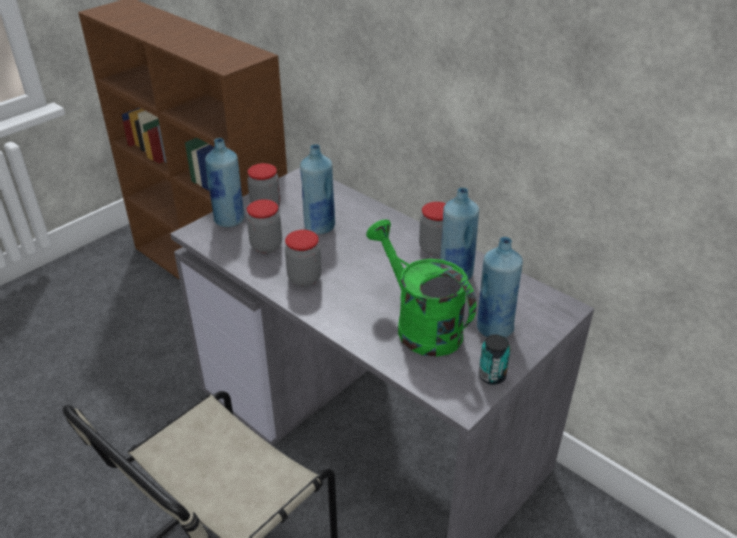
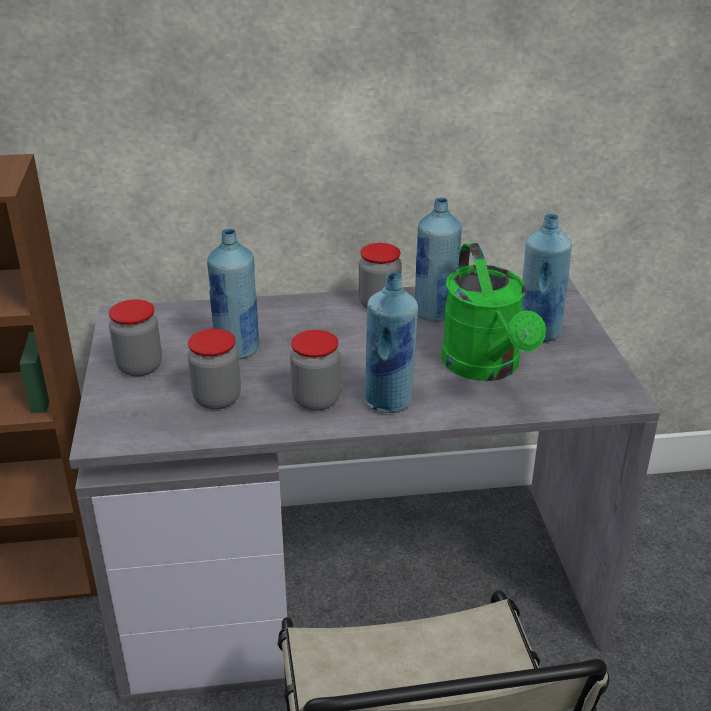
camera: 50 degrees left, 5 degrees down
(229, 220) = (121, 402): blue bottle -> blue bottle (389, 401)
(420, 325) = (486, 367): green watering can -> green watering can turned 105 degrees counterclockwise
(492, 376) = (601, 365): can -> none

